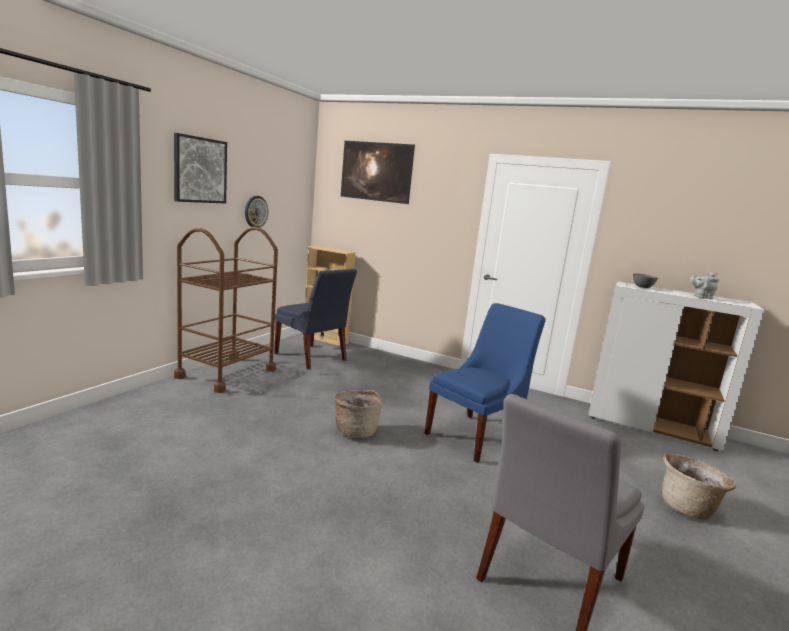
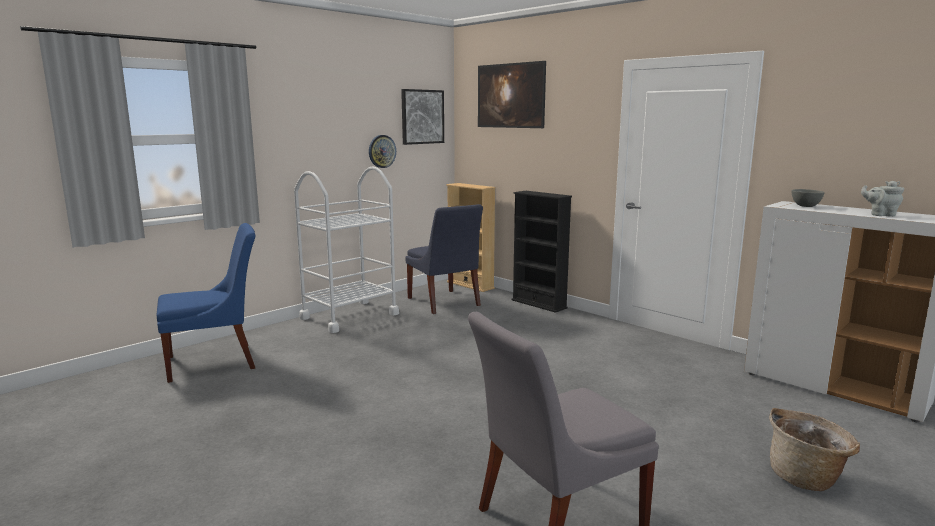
camera: 20 degrees right, 0 degrees up
(200, 170) = (315, 115): picture -> picture (422, 117)
(226, 373) = (349, 316): brown cart -> white cart
(356, 431) = (445, 372): basket -> none
(395, 358) = (539, 304): none -> black bookcase
(476, 436) = (578, 385): blue chair -> blue chair (216, 362)

